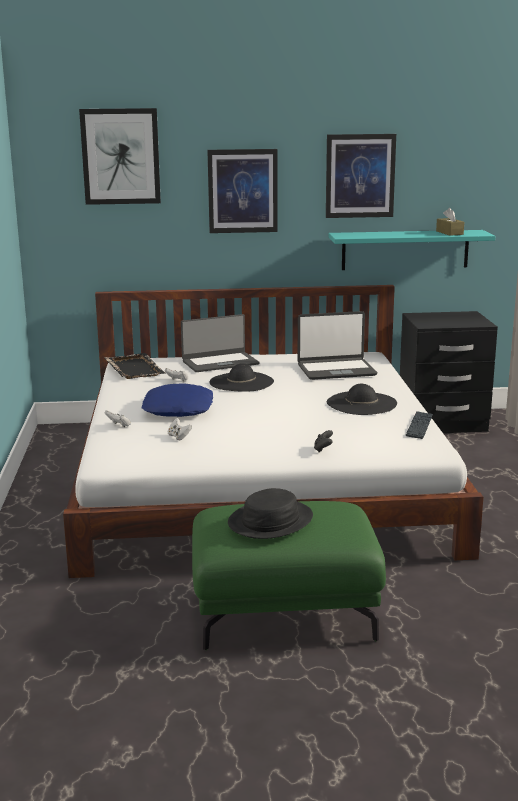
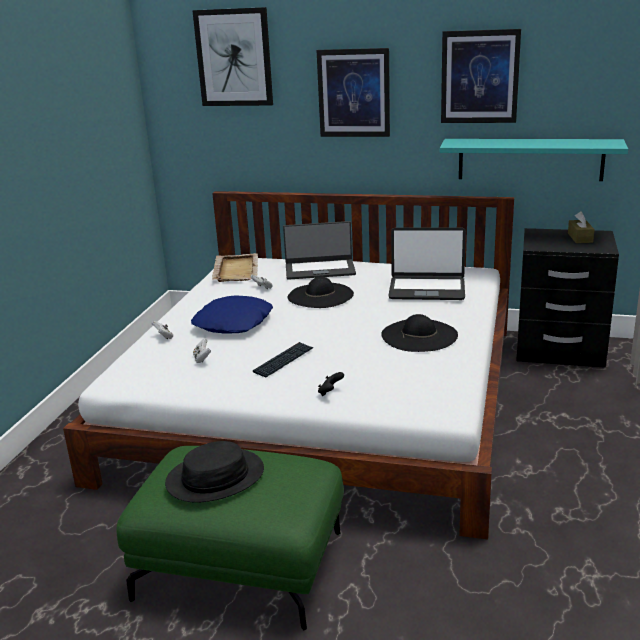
camera: 20 degrees right, 5 degrees up
(134, 368) = (236, 269): black tray -> beige tray
(419, 426) = (459, 373): keyboard -> keyboard (284, 360)
(449, 233) = (577, 143): brown tissue box -> brown tissue box (580, 238)

